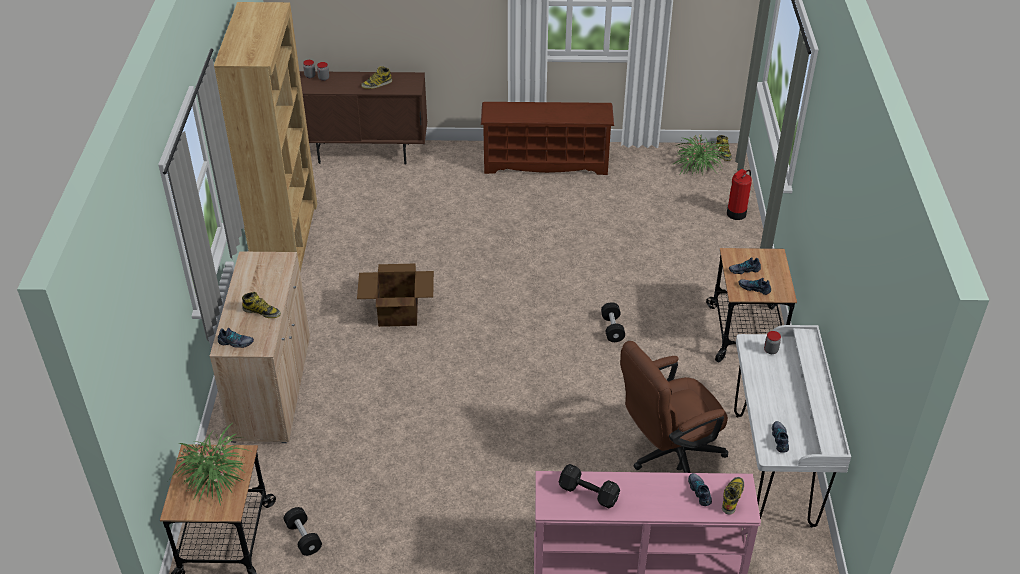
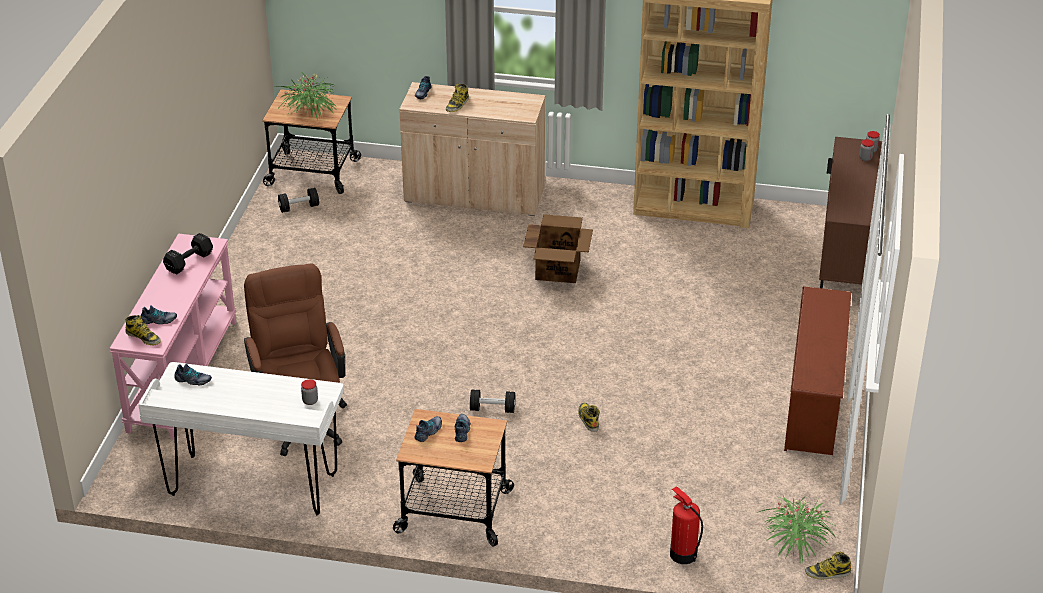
camera: 100 degrees right, 5 degrees down
(377, 84) = (850, 192): boot -> boot (588, 419)

